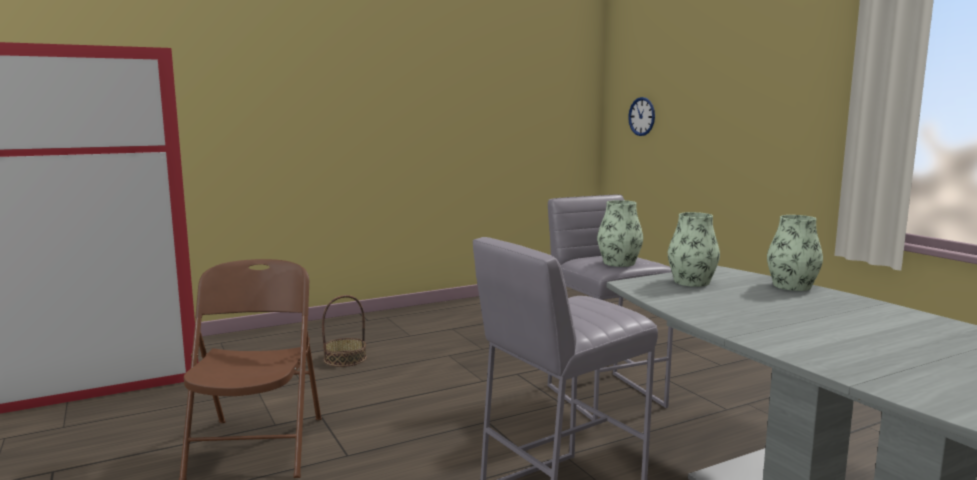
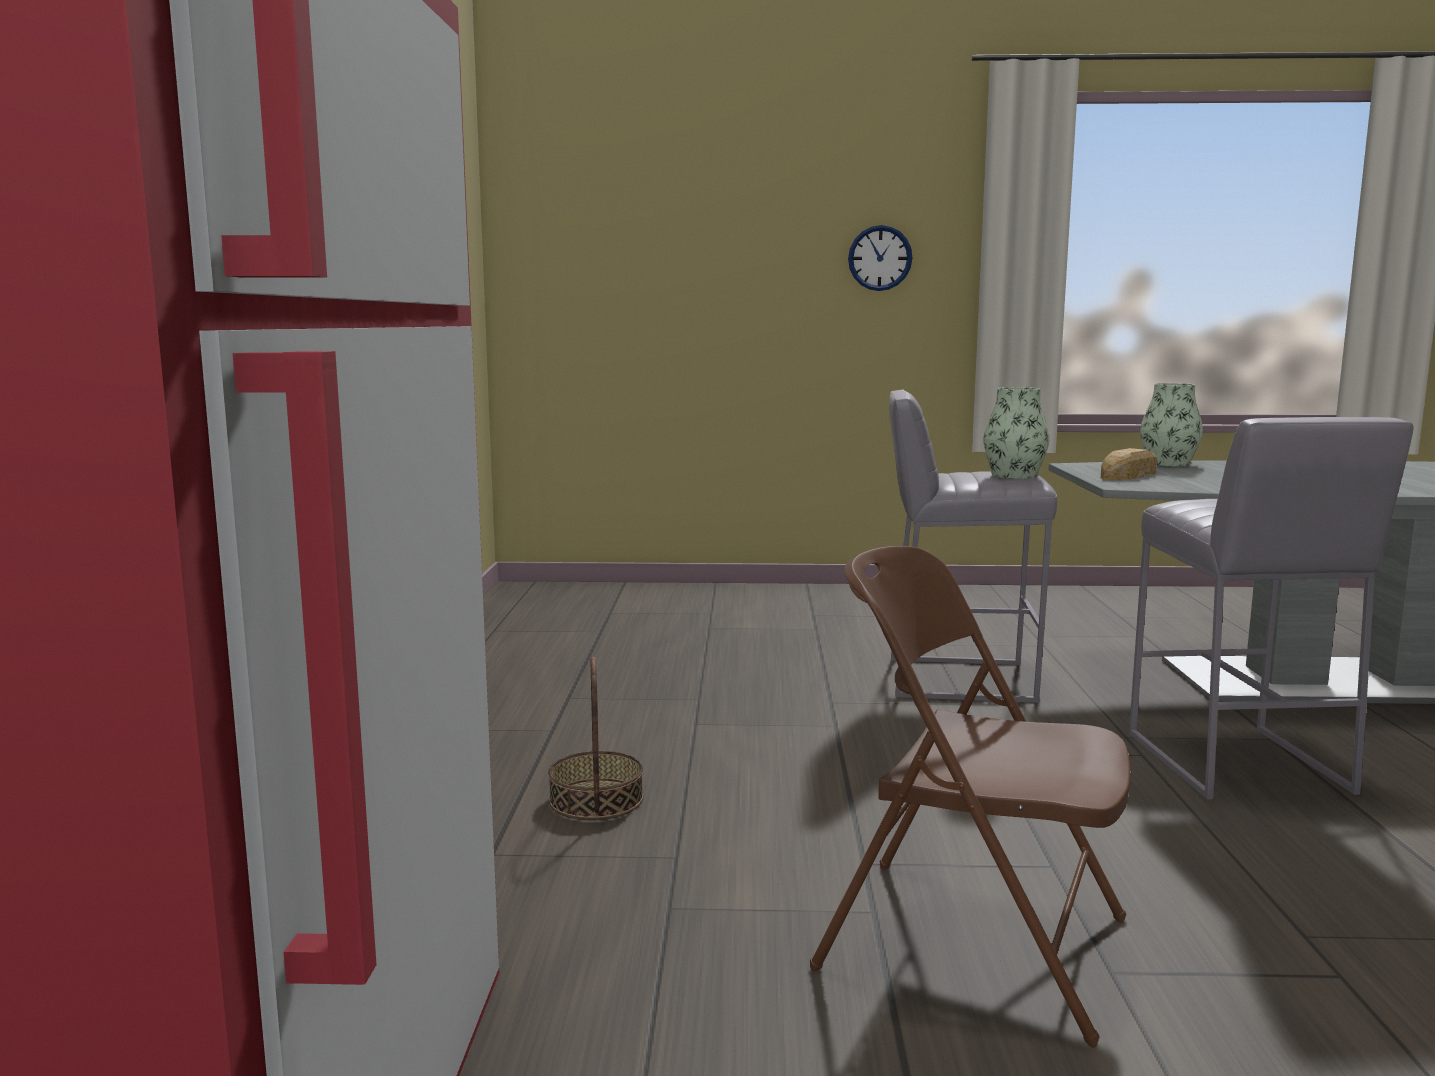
camera: 60 degrees left, 0 degrees up
(641, 116) = (590, 292): wall clock -> wall clock (880, 258)
(691, 282) = (1129, 475): vase -> bread

